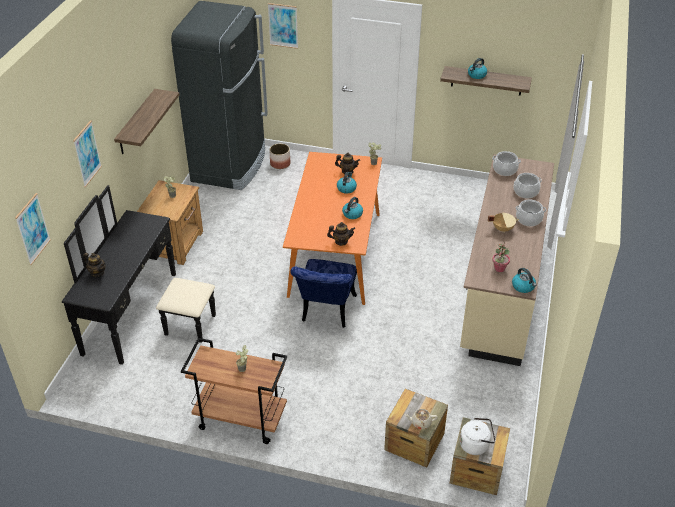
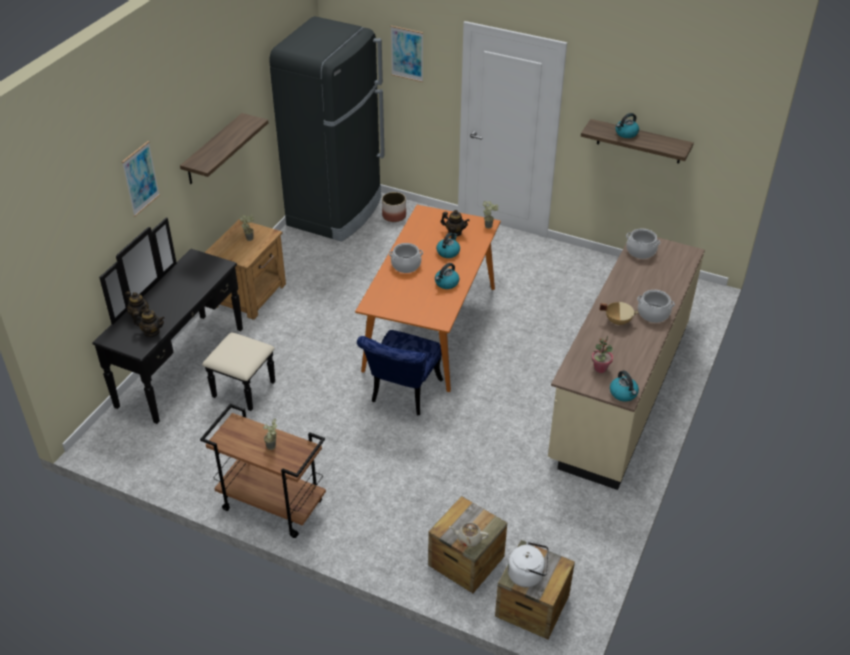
camera: 10 degrees right, 0 degrees up
(32, 229) = (58, 256): picture -> none
(341, 241) = (424, 314): teapot -> teapot (152, 332)
(525, 192) = (659, 280): cooking pot -> cooking pot (406, 265)

